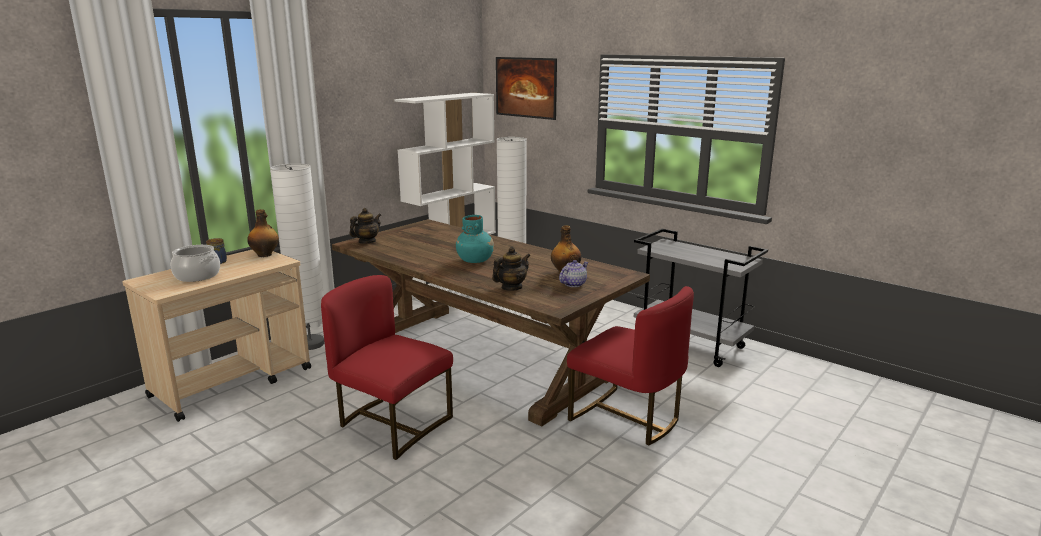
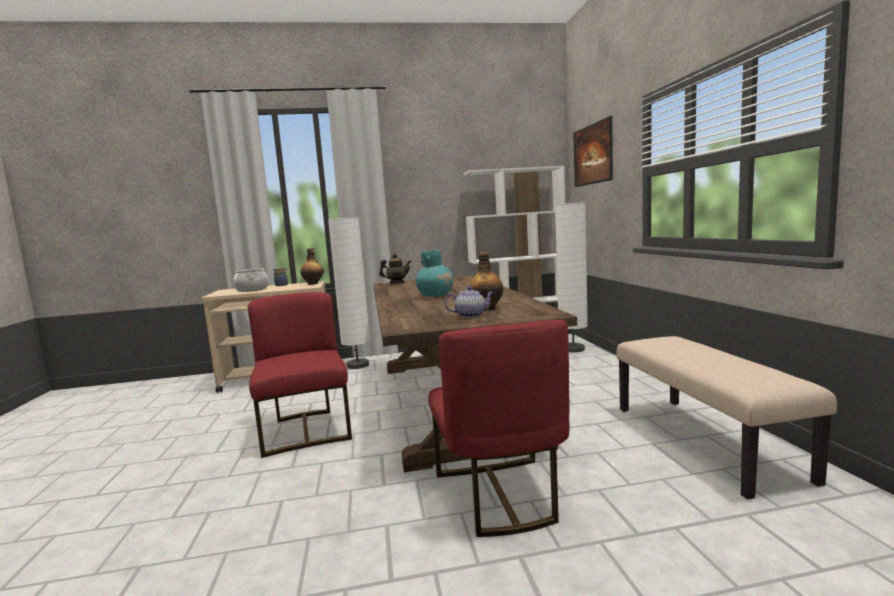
camera: 40 degrees right, 10 degrees down
(511, 287) = (410, 312): teapot -> none
(691, 344) = (705, 442): grey cart -> beige bench

